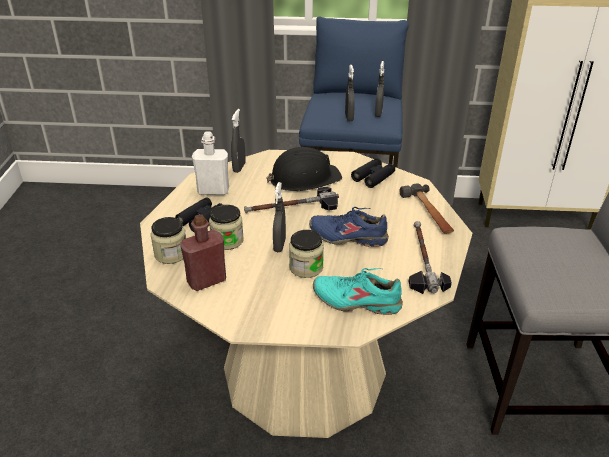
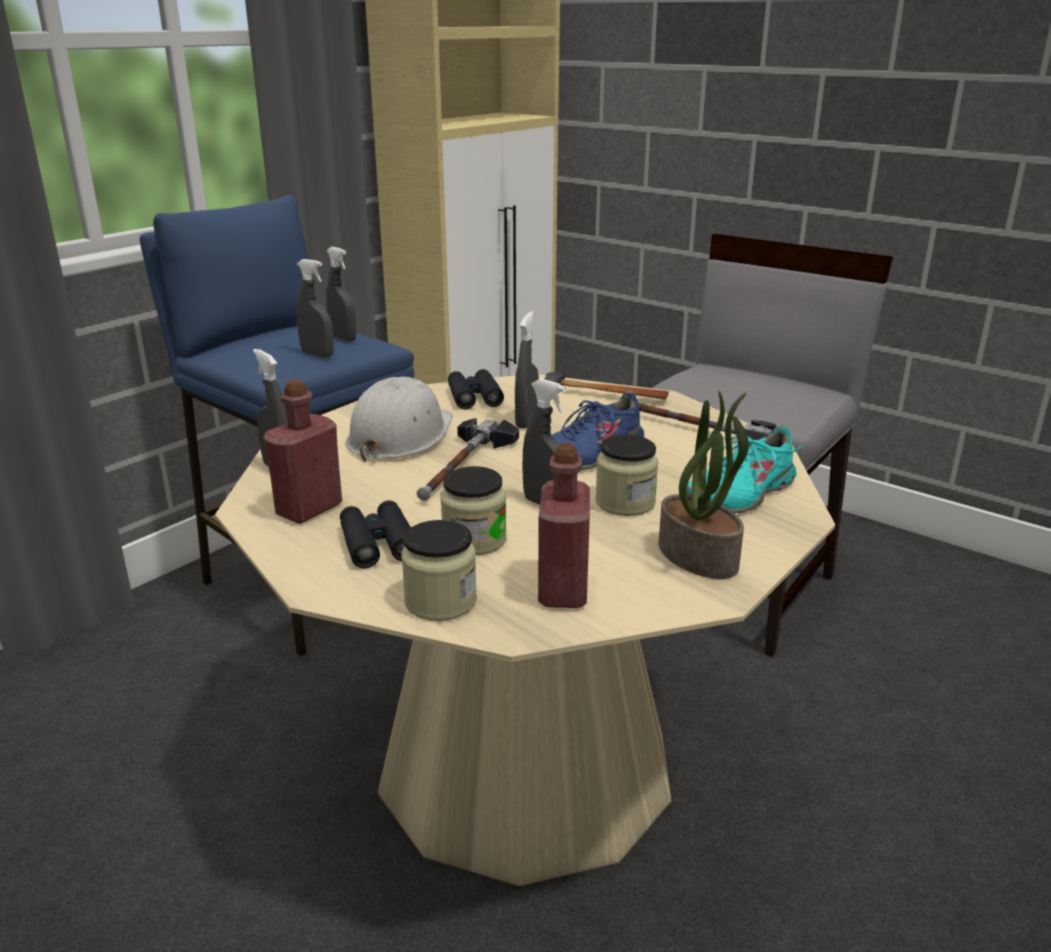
camera: 55 degrees left, 10 degrees down
(213, 190) = (309, 509): white bottle -> red bottle
(274, 309) = (699, 556): none -> potted plant
(304, 178) = (399, 436): black hard hat -> white hard hat
(363, 203) = (526, 421): none -> grey spray bottle

